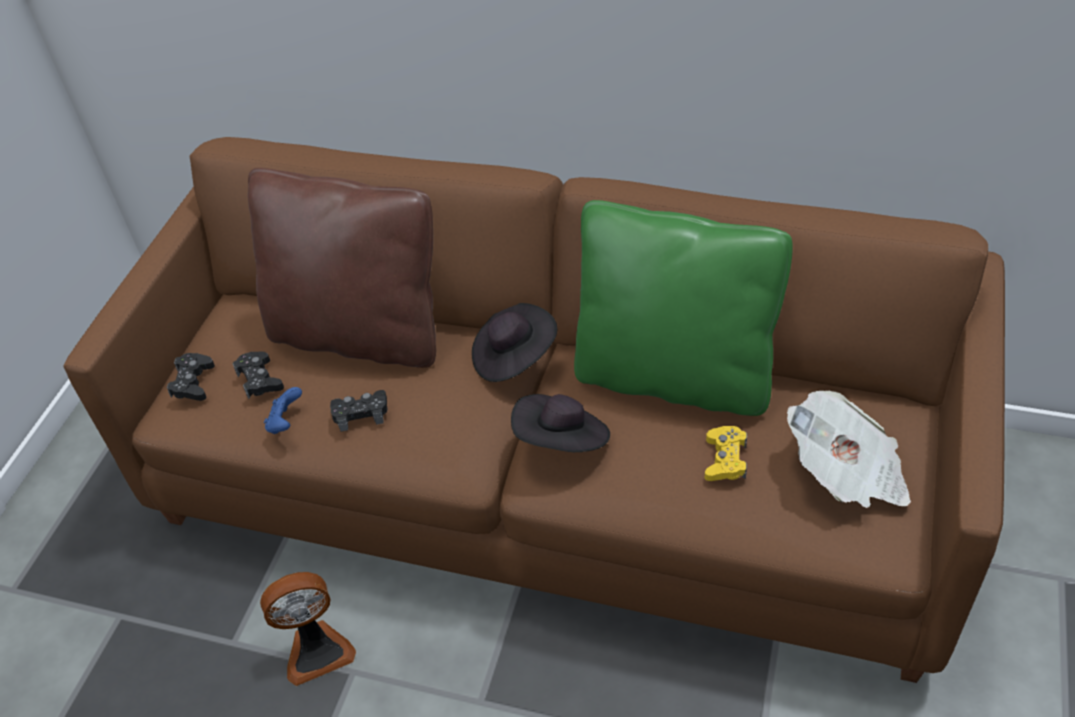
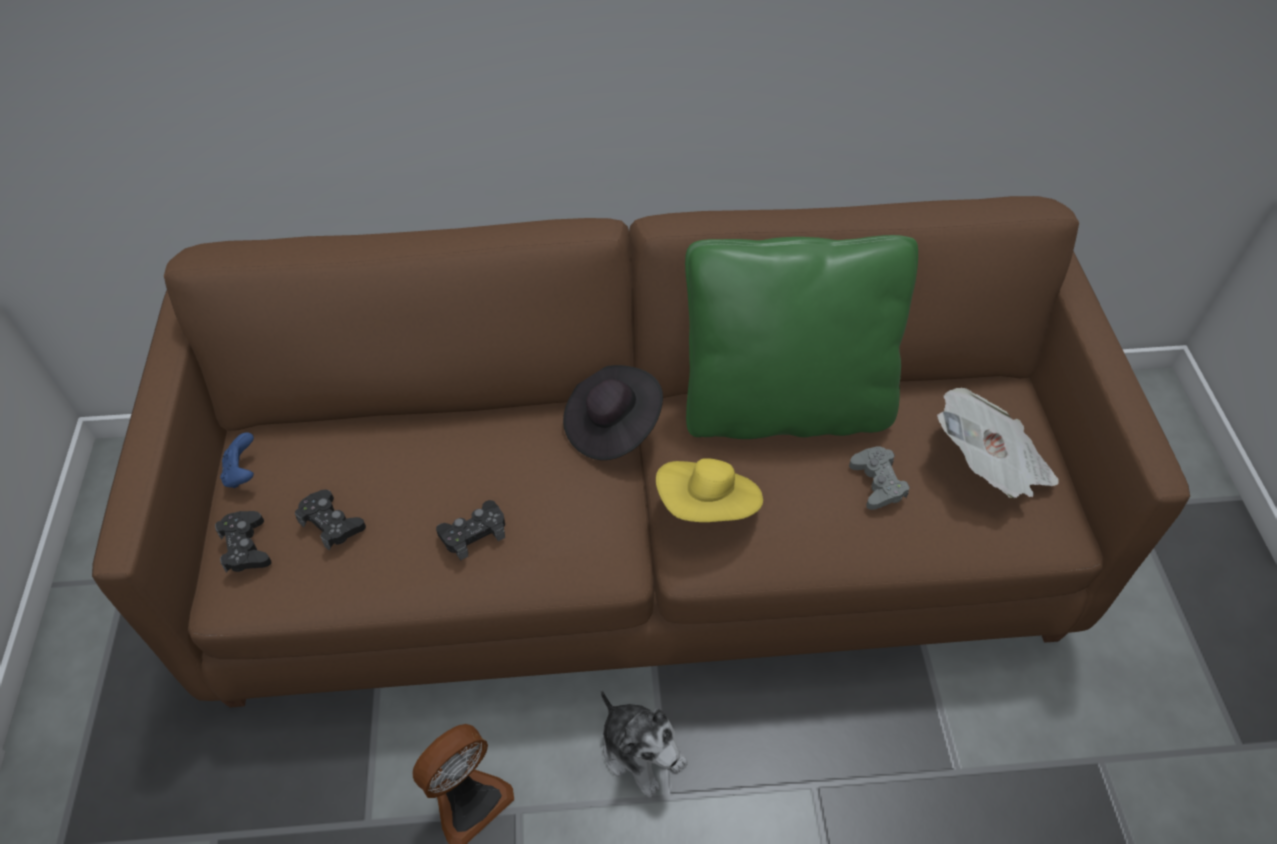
camera: 25 degrees left, 5 degrees up
(286, 422) = (387, 566): blue game controller -> blue game controller (243, 473)
(360, 333) = (426, 440): brown pillow -> none
(475, 656) = (641, 750): none -> plush toy
(562, 441) = (708, 506): black hat -> yellow hat
(725, 459) = (877, 482): yellow game controller -> grey game controller

